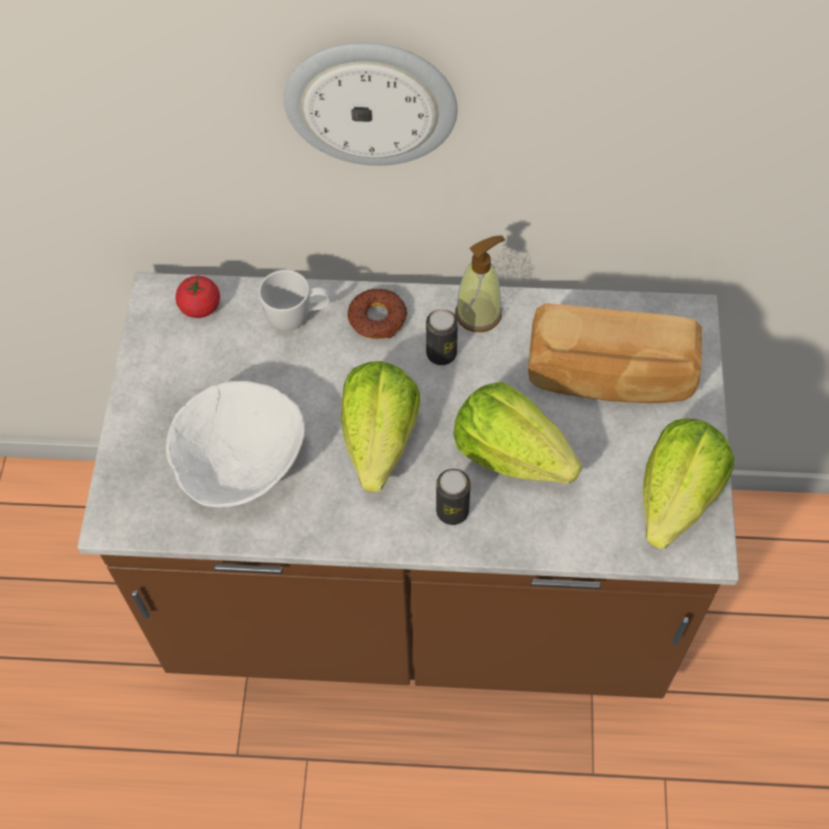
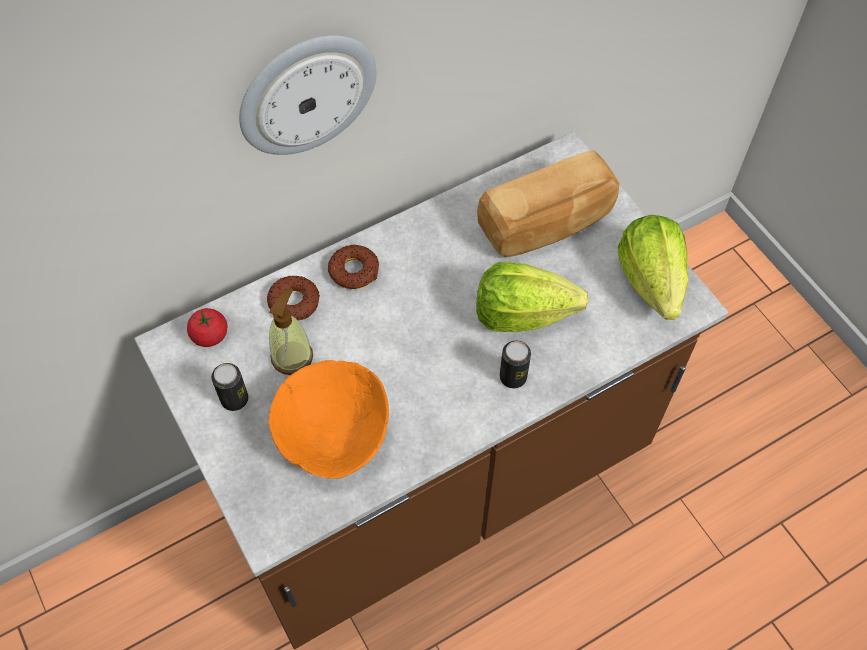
camera: 35 degrees left, 0 degrees up
(241, 463) = (334, 433): white bowl -> orange bowl
(298, 318) = (294, 302): white mug -> donut
(379, 440) = (423, 357): lettuce -> none
(441, 353) = (420, 271): can -> can (234, 399)
(479, 314) = (425, 228): soap dispenser -> soap dispenser (292, 356)

